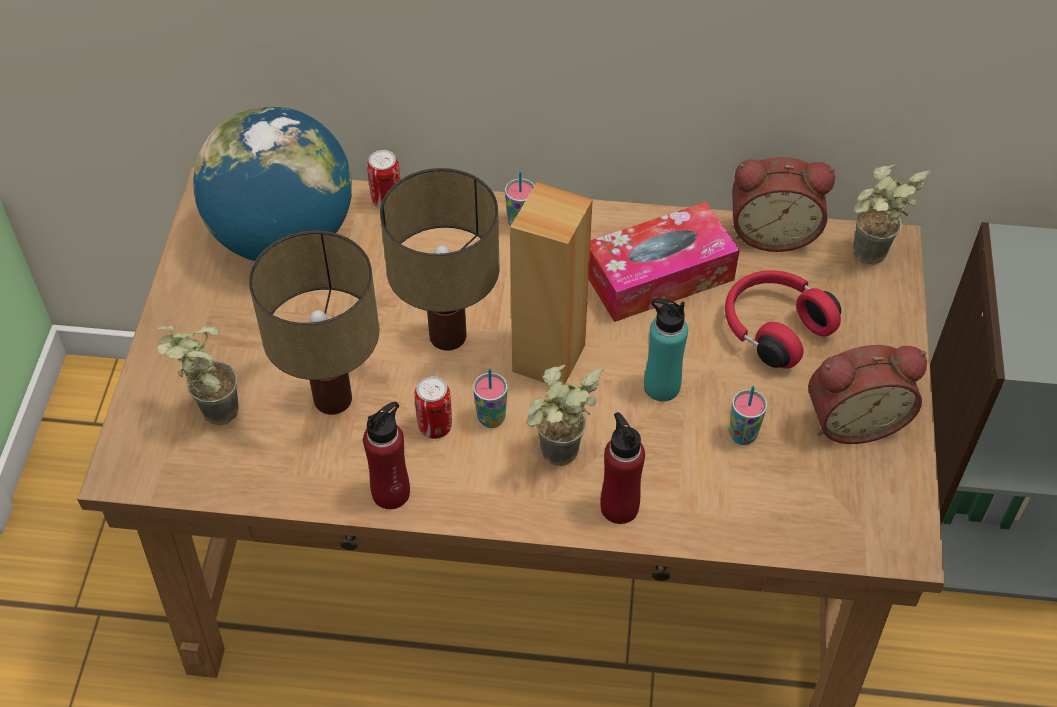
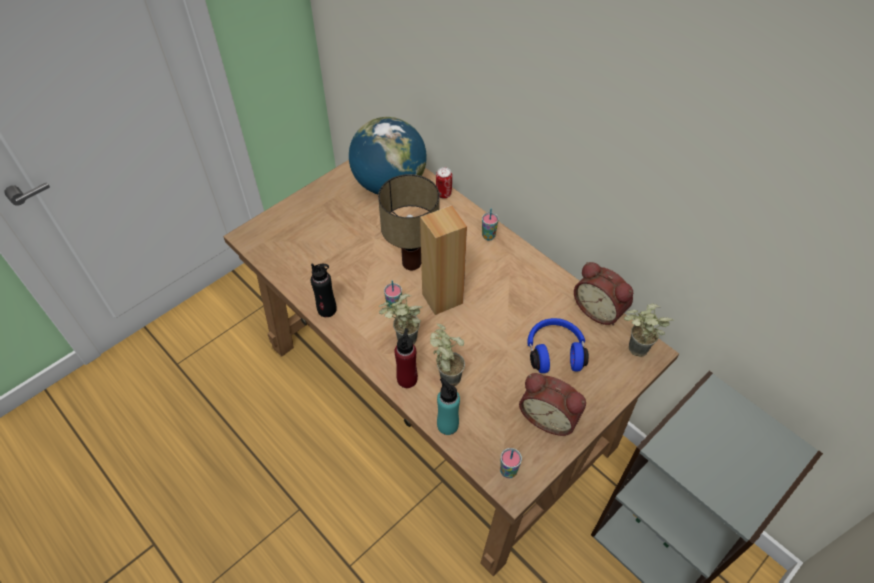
camera: 40 degrees right, 0 degrees up
(209, 413) = (295, 234): potted plant -> potted plant (444, 375)
(331, 400) = (342, 259): table lamp -> none
(391, 493) = (327, 309): red bottle -> black bottle
(435, 427) = (369, 295): can -> none
(659, 276) = (526, 295): tissue box -> none
(661, 386) = (477, 342): turquoise bottle -> turquoise bottle (447, 425)
(743, 435) = (491, 387): cup -> cup (508, 471)
(774, 328) = (554, 351): red headphones -> blue headphones

